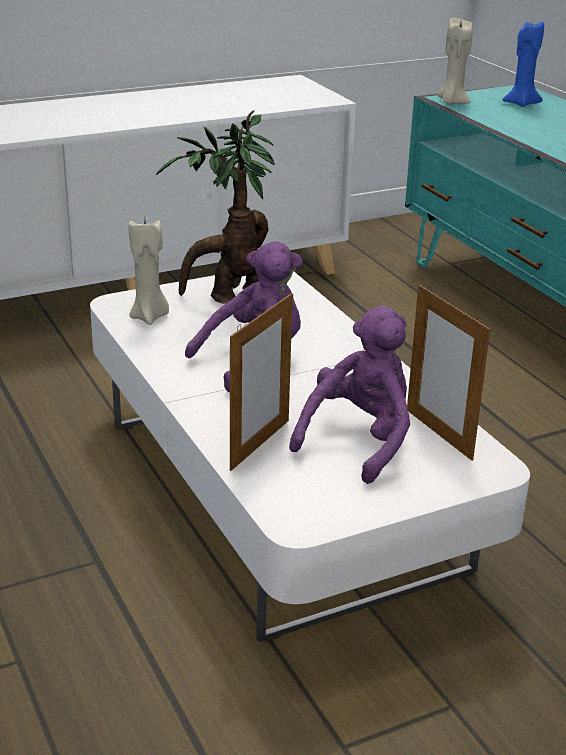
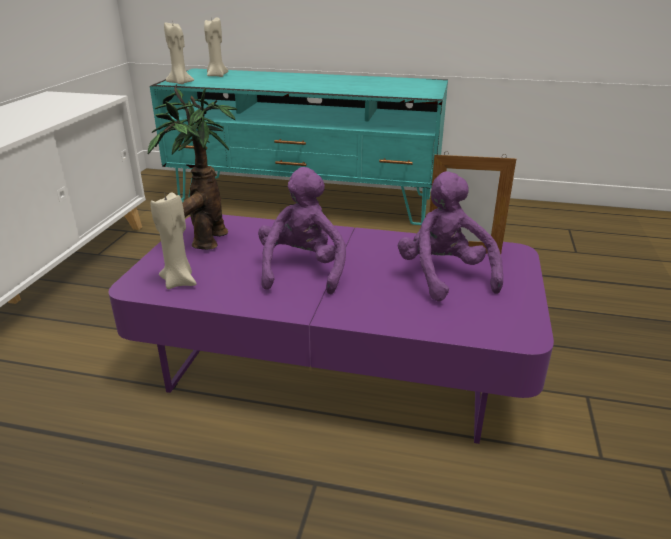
camera: 50 degrees left, 0 degrees up
(260, 444) = (411, 310): picture frame -> none
(279, 494) = (335, 359): white coffee table -> purple coffee table
(521, 103) = (216, 75): blue candle -> beige candle

